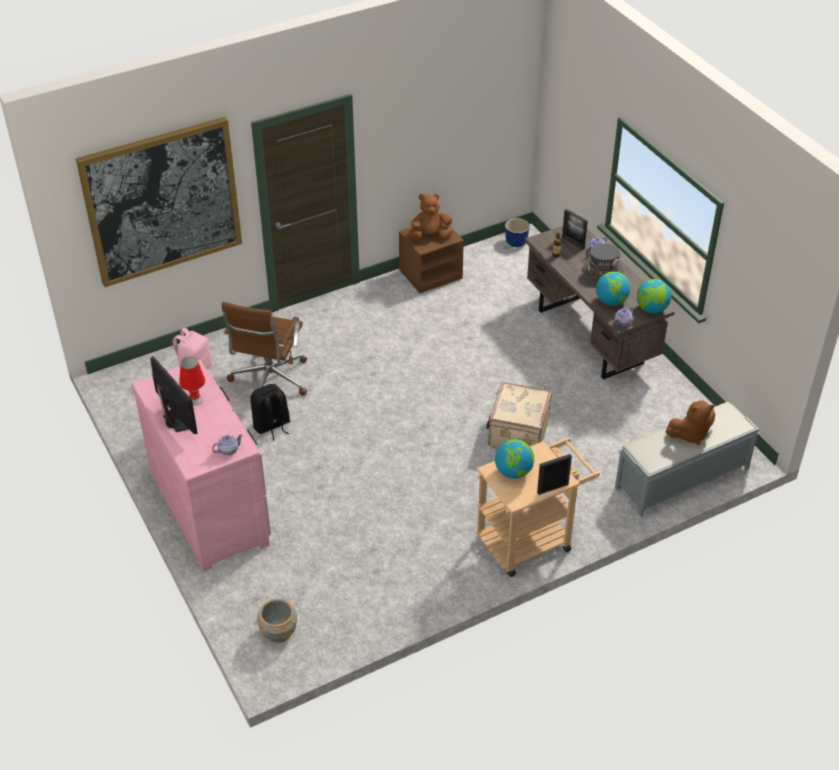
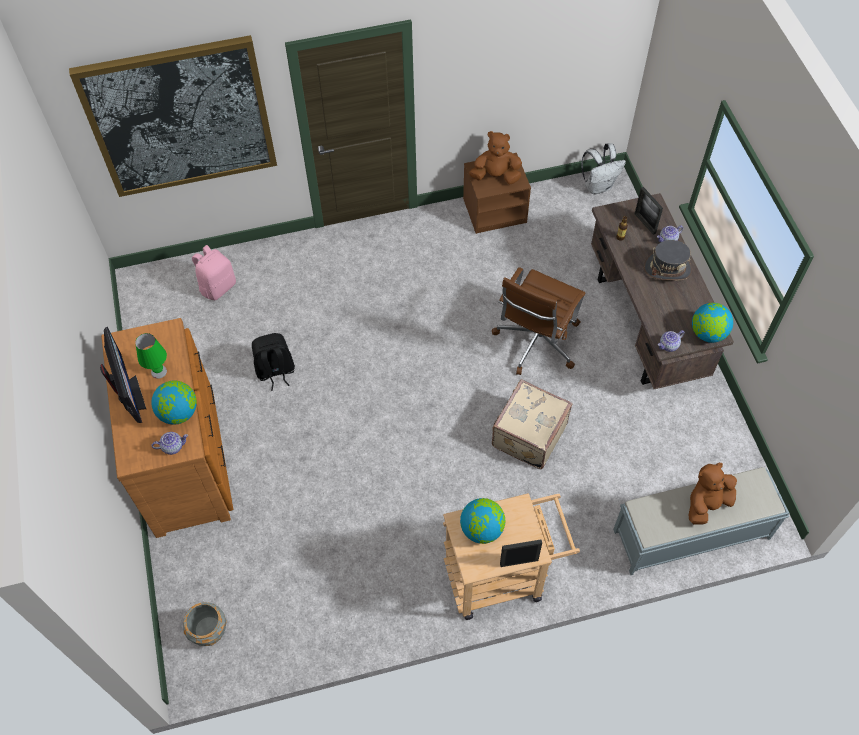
camera: 15 degrees right, 15 degrees up
(195, 400) = (158, 372): red table lamp -> green table lamp
(211, 508) = (186, 460): pink dresser -> brown dresser
(269, 381) = (288, 314): brown office chair -> brown office chair (536, 342)
(516, 242) = (598, 186): planter -> white backpack
(611, 301) = (664, 313): globe -> globe (179, 413)
(690, 434) = (707, 504): brown plush toy -> brown plush toy turned 150 degrees clockwise

